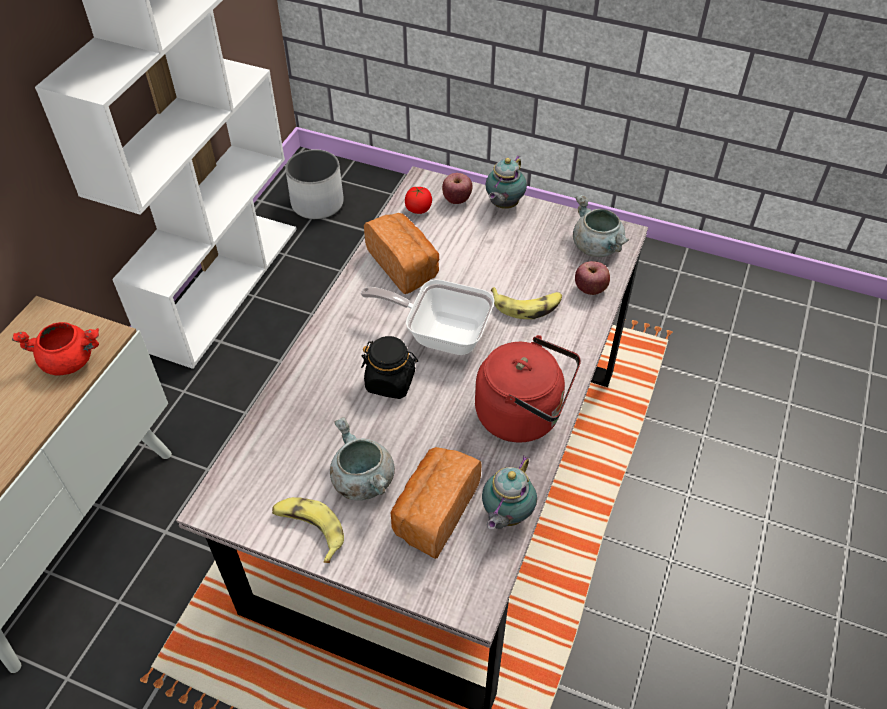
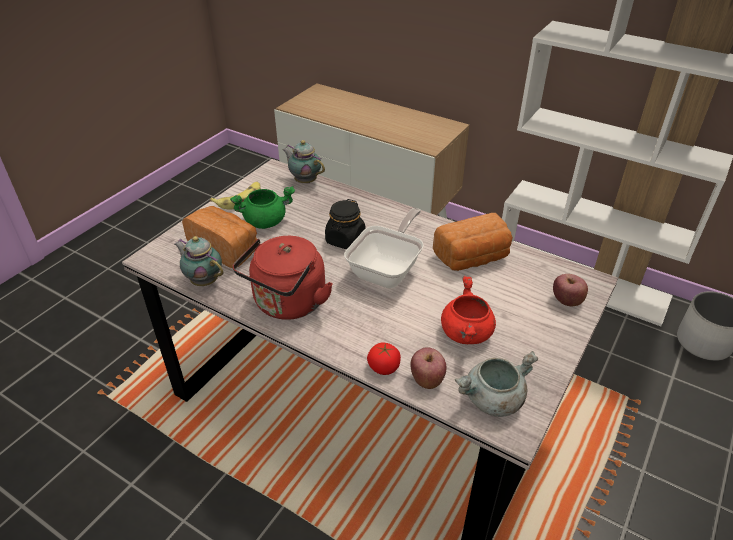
camera: 100 degrees right, 10 degrees down
(70, 360) = (412, 136): red cooking pot -> red cooking pot (467, 334)
(362, 480) = (265, 221): grey cooking pot -> green cooking pot
(418, 209) = (550, 274): tomato -> tomato (383, 367)
(503, 205) = (560, 333): teapot -> teapot (304, 181)
(527, 305) = (411, 327): banana -> none

